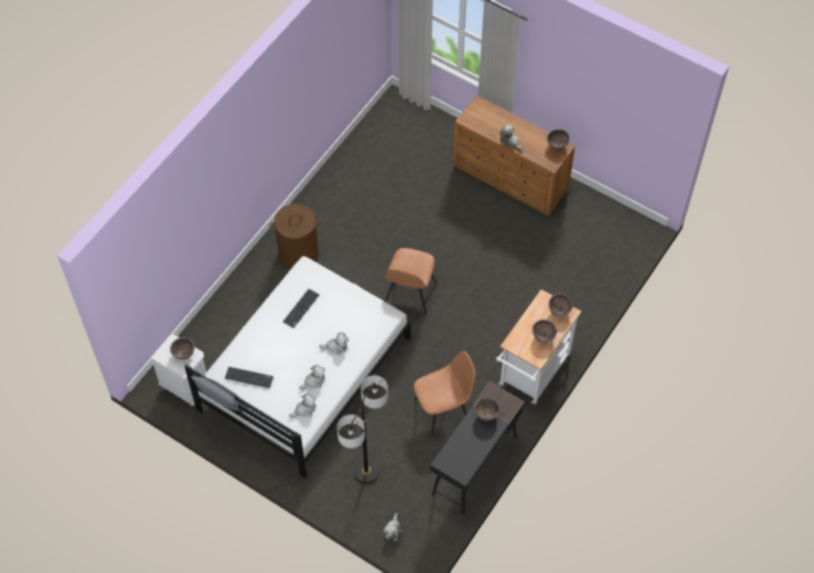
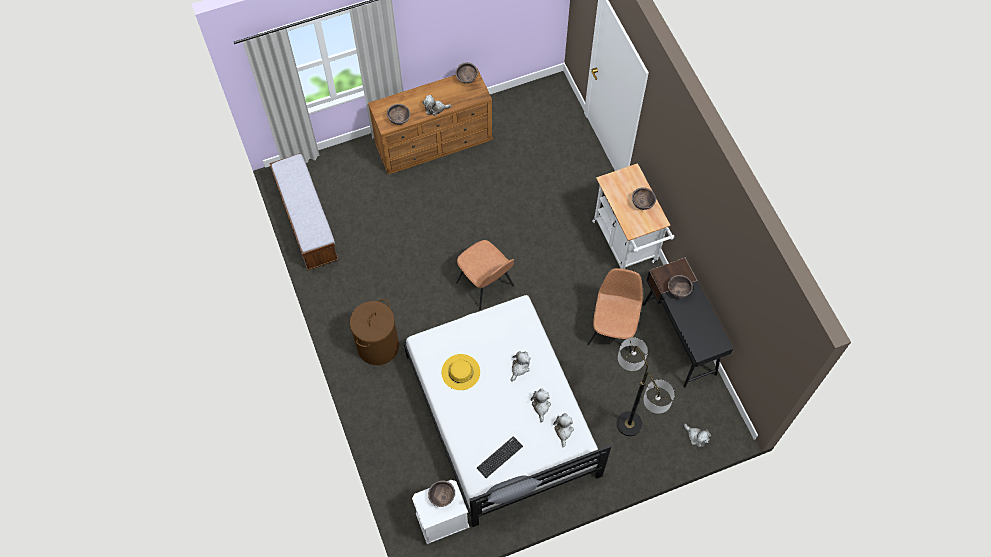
camera: 55 degrees left, 5 degrees up
(301, 308) = (460, 372): keyboard -> yellow hat
(366, 140) = (307, 222): none -> bench
(559, 311) = (626, 178): brown bowl -> brown bowl (399, 120)

